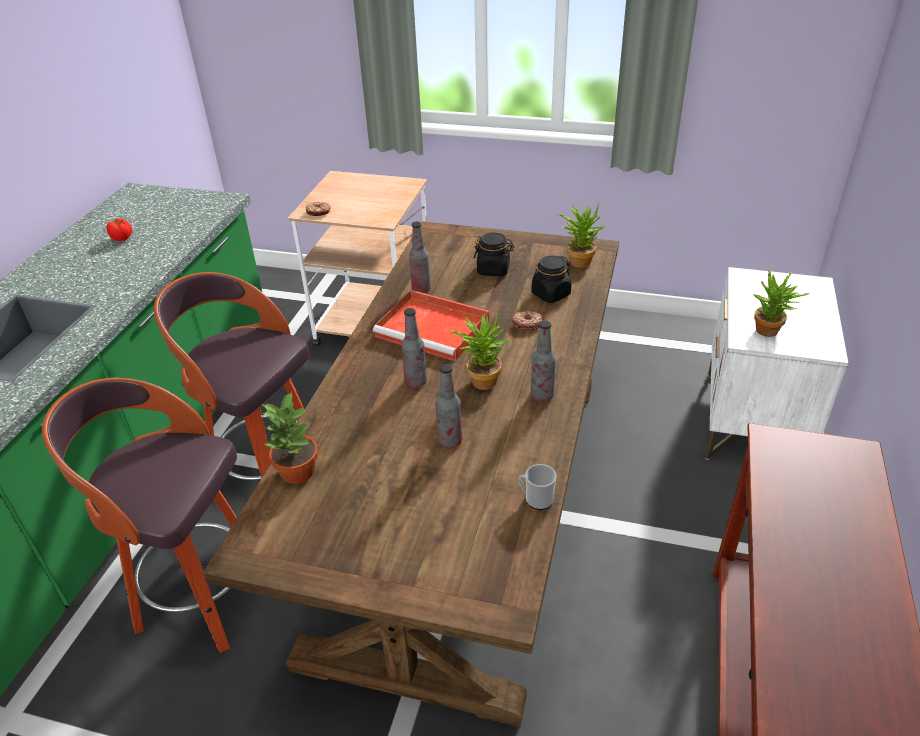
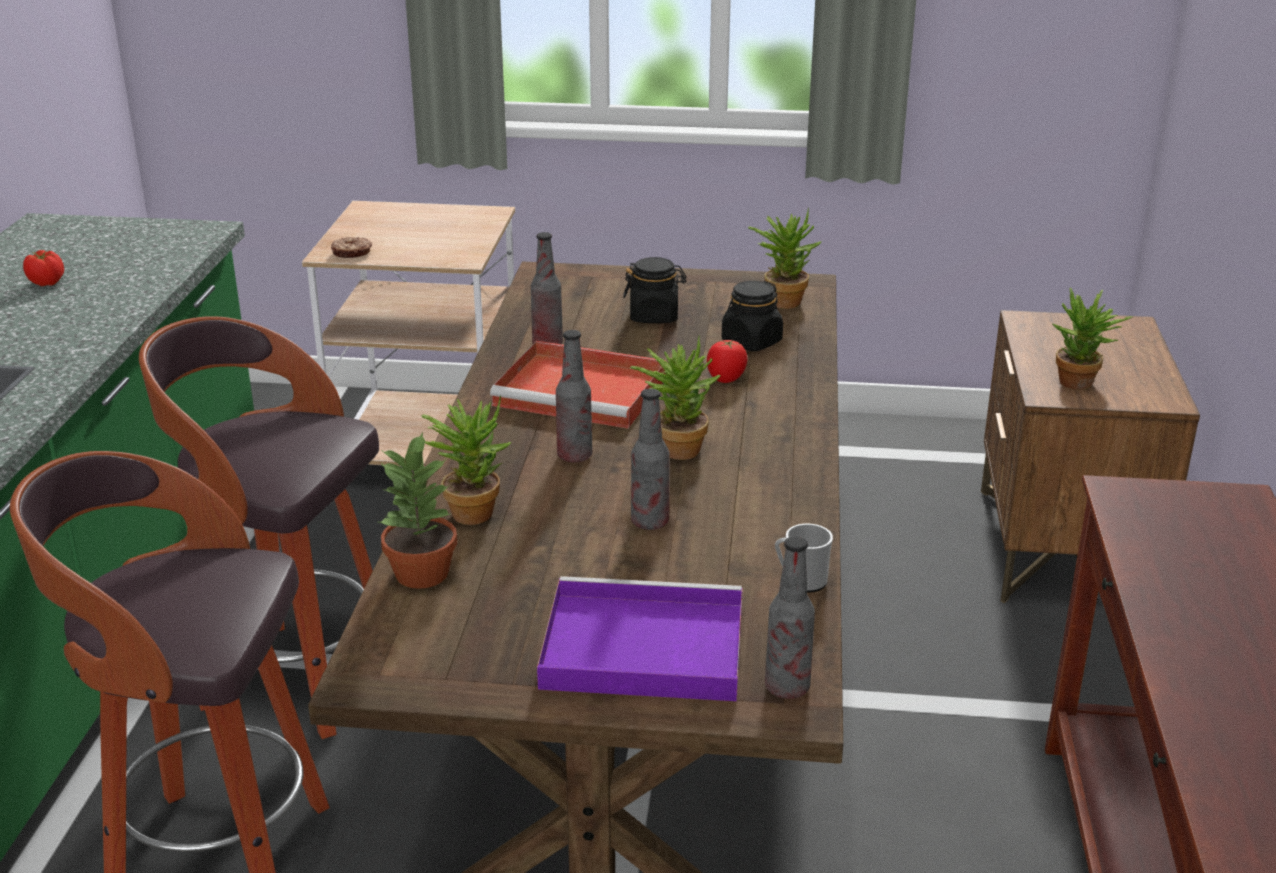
camera: 10 degrees left, 10 degrees down
(341, 421) = (471, 509): none -> potted plant
(417, 546) = (639, 647): none -> purple tray
(527, 324) = (725, 379): donut -> tomato
(542, 396) = (774, 462): bottle -> bottle (787, 688)
(753, 421) = (1062, 549): white nightstand -> brown nightstand

